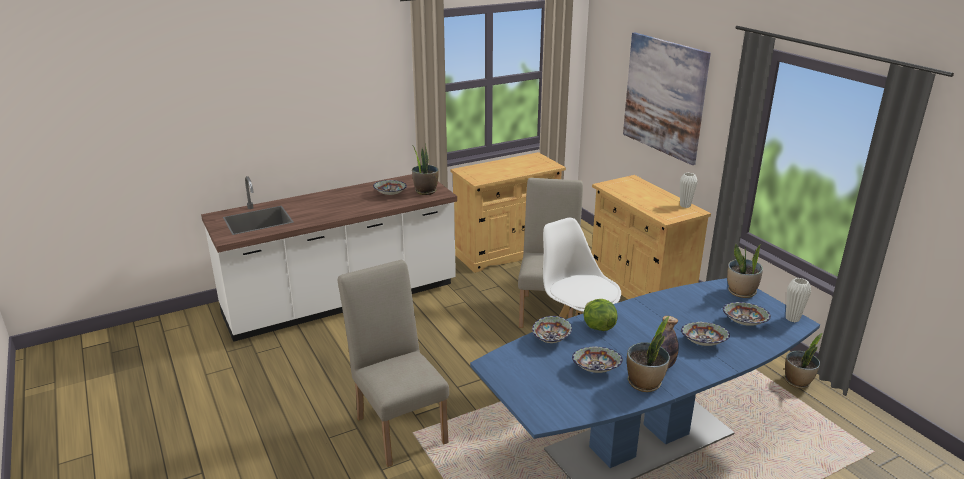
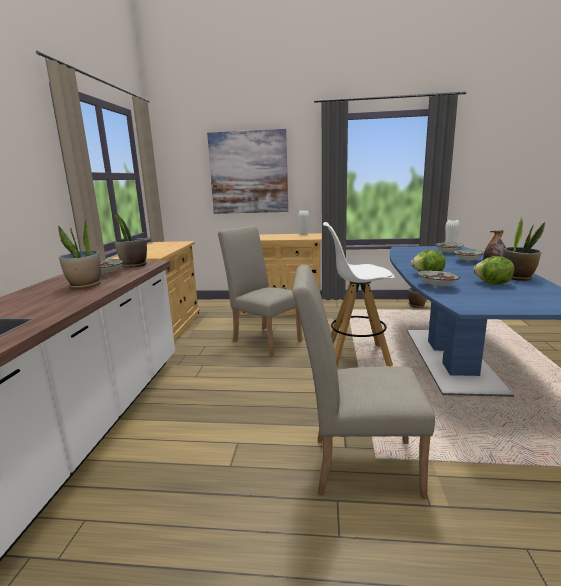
camera: 55 degrees left, 10 degrees down
(596, 369) = (493, 284): bowl -> lettuce
(741, 292) = (411, 248): potted plant -> potted plant (85, 285)

